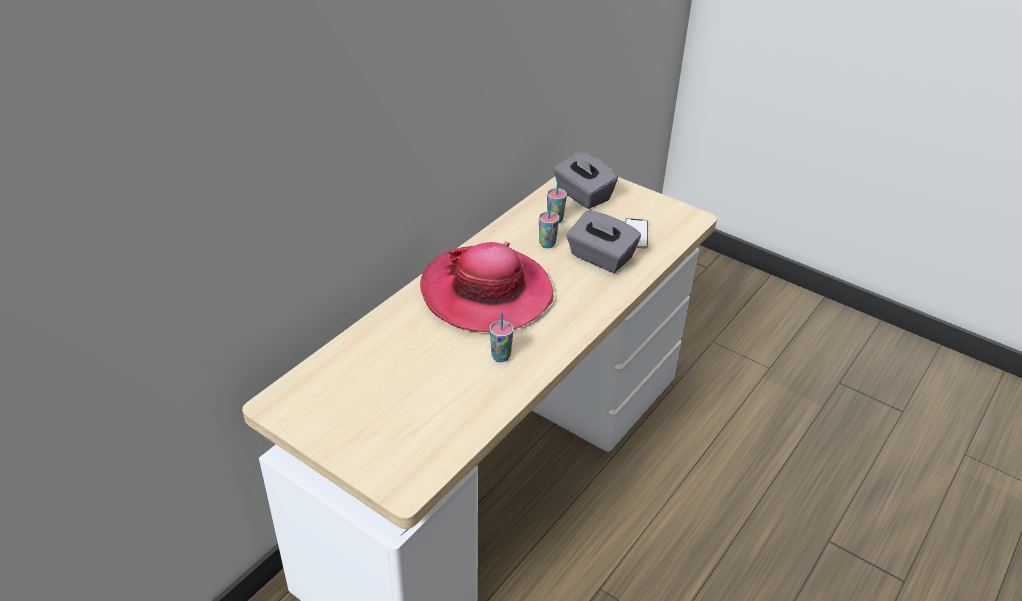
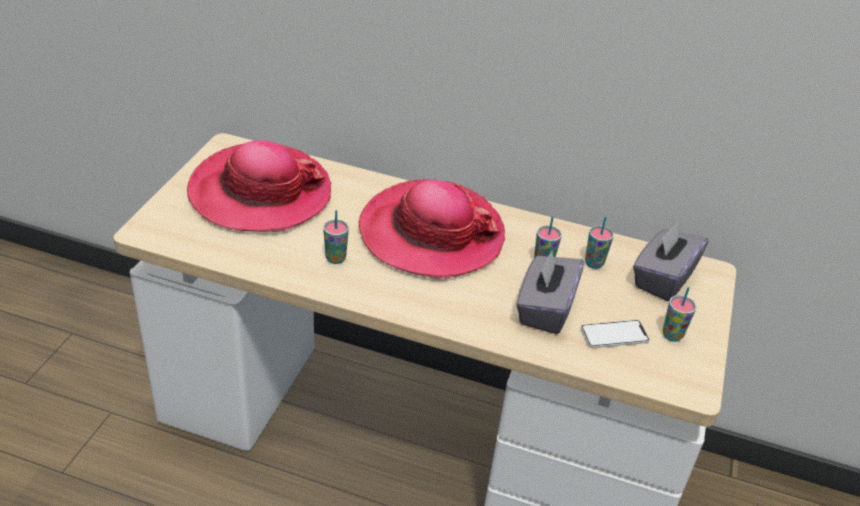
camera: 70 degrees right, 0 degrees up
(376, 391) = (260, 193): none -> hat
(641, 210) = (672, 335): none -> cup

